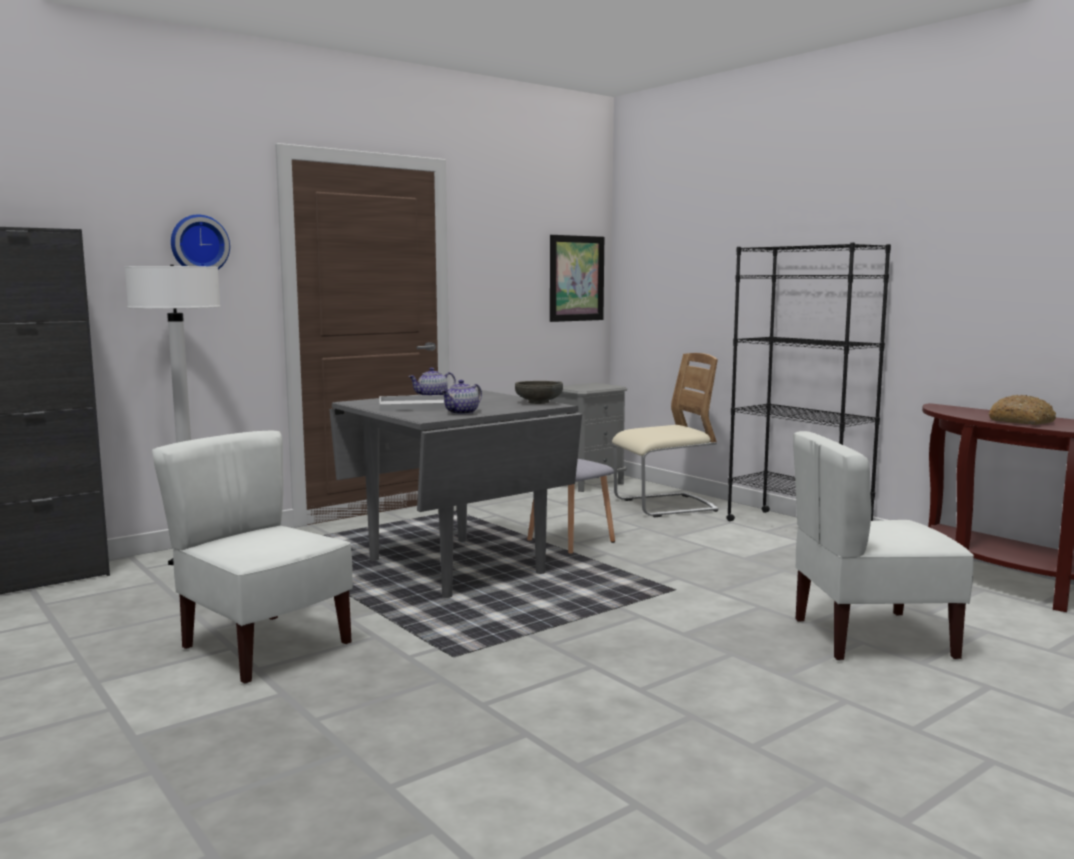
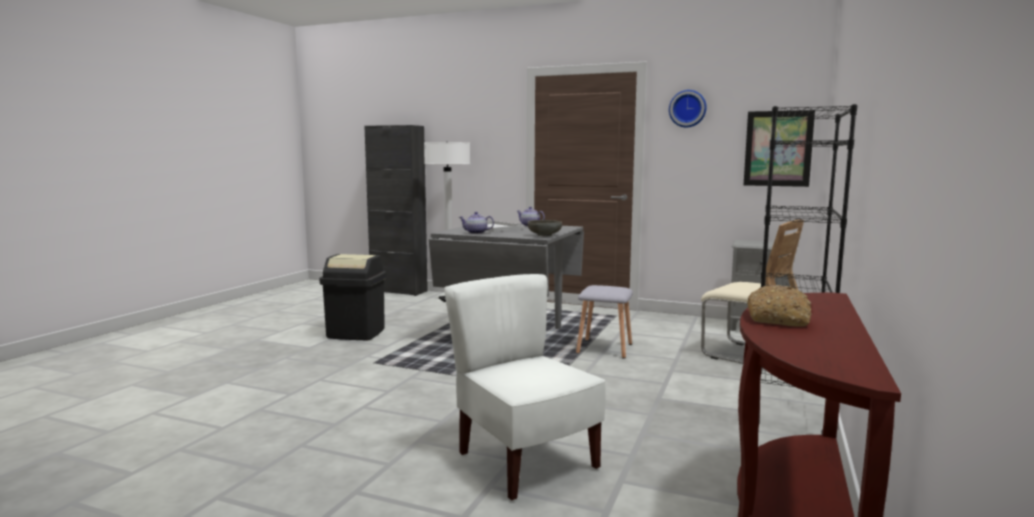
camera: 60 degrees right, 0 degrees up
(199, 244) = (482, 130): wall clock -> wall clock (687, 109)
(263, 647) = (356, 333): white chair -> black trash can

